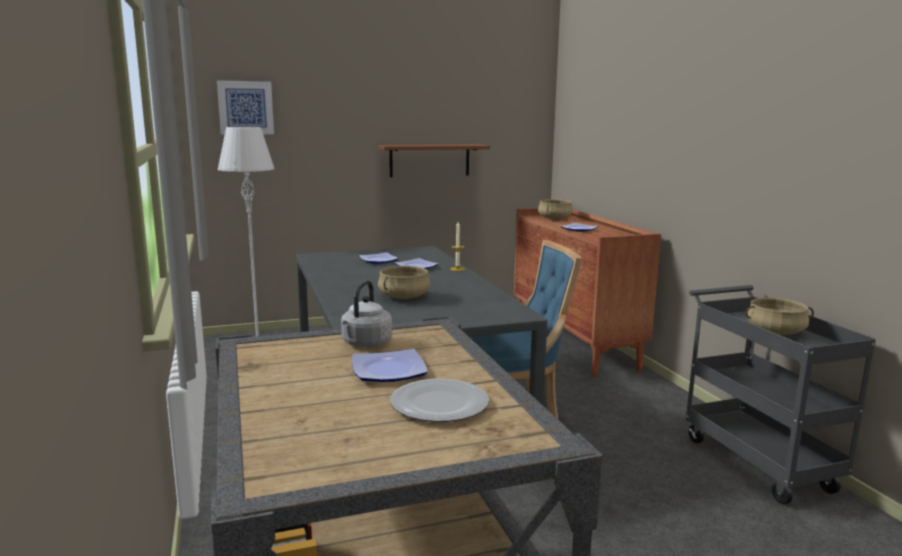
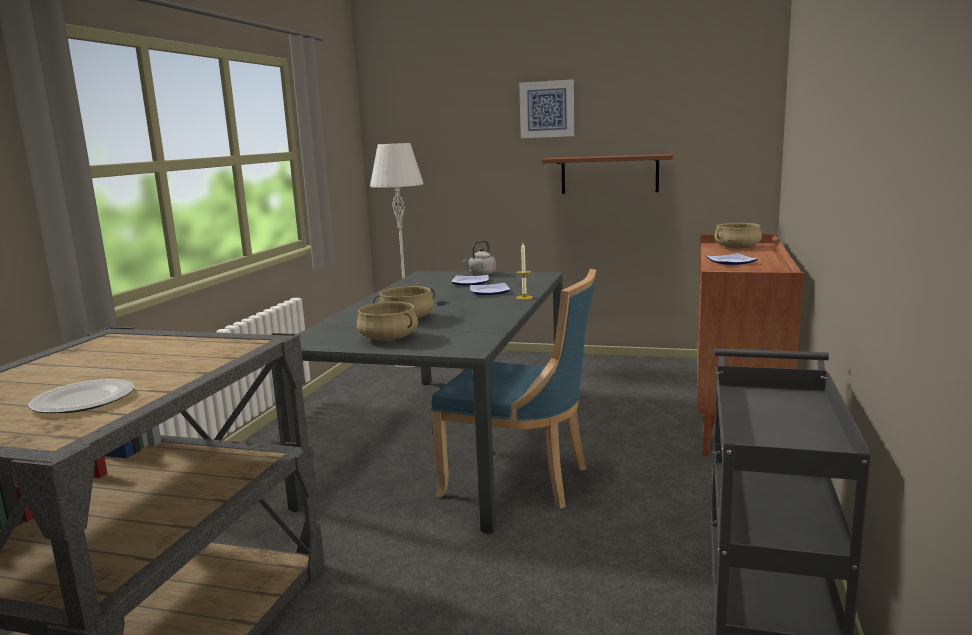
camera: 35 degrees right, 0 degrees up
(245, 107) = (417, 124): picture -> picture (547, 109)
(365, 344) = (177, 346): grey kettle -> grey kettle (481, 274)
(387, 371) = (128, 370): plate -> none
(775, 332) = (782, 422): beige cooking pot -> beige cooking pot (388, 338)

